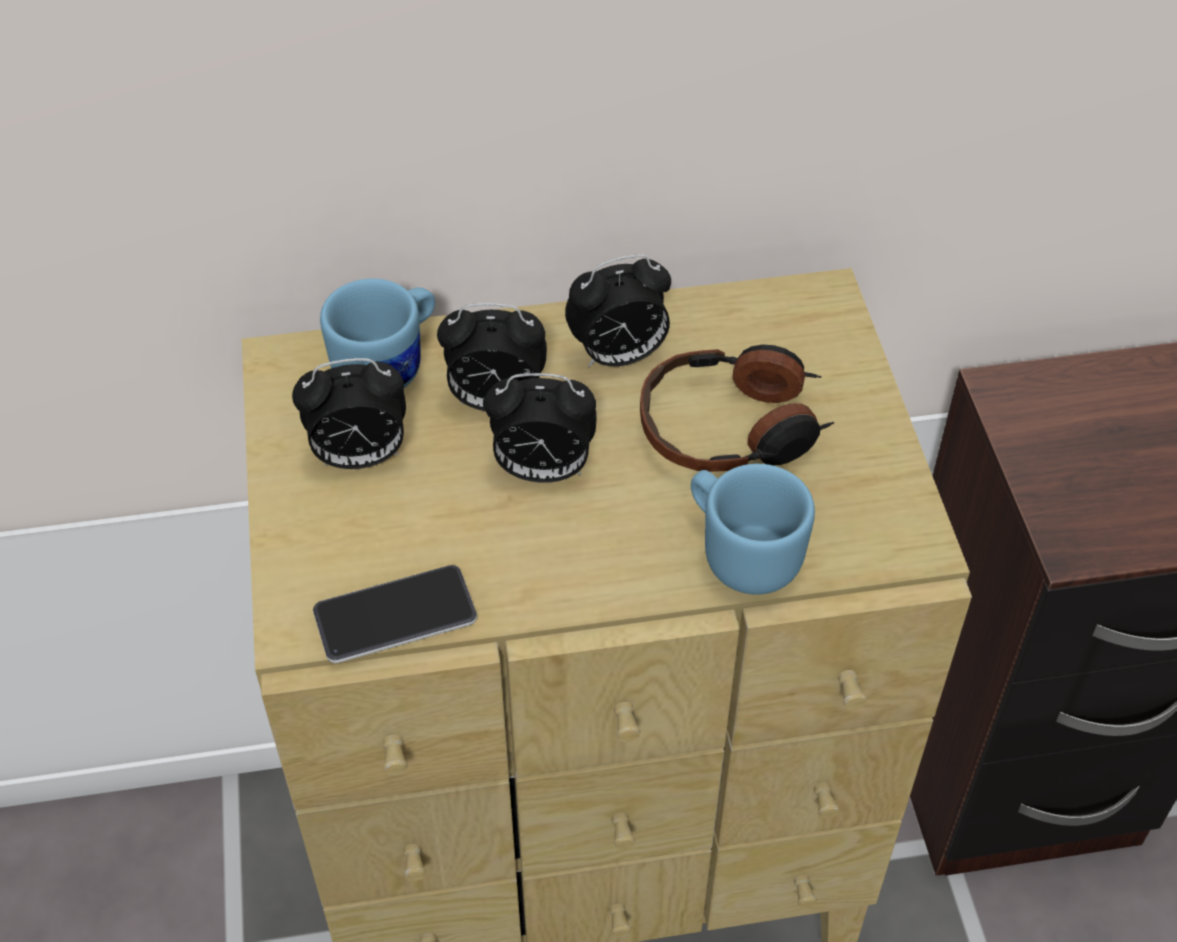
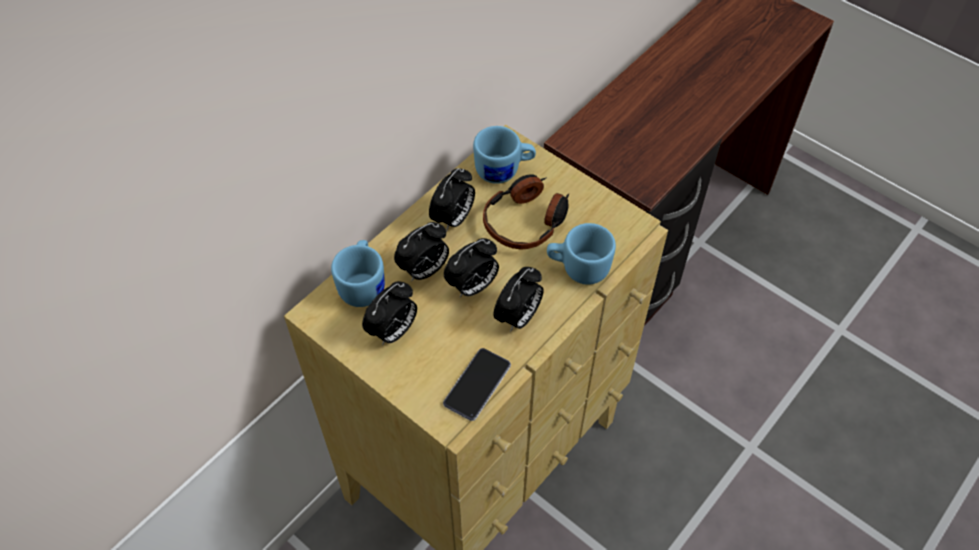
camera: 40 degrees left, 5 degrees up
(563, 562) = (518, 317): none -> alarm clock
(774, 334) = (504, 171): none -> blue mug

